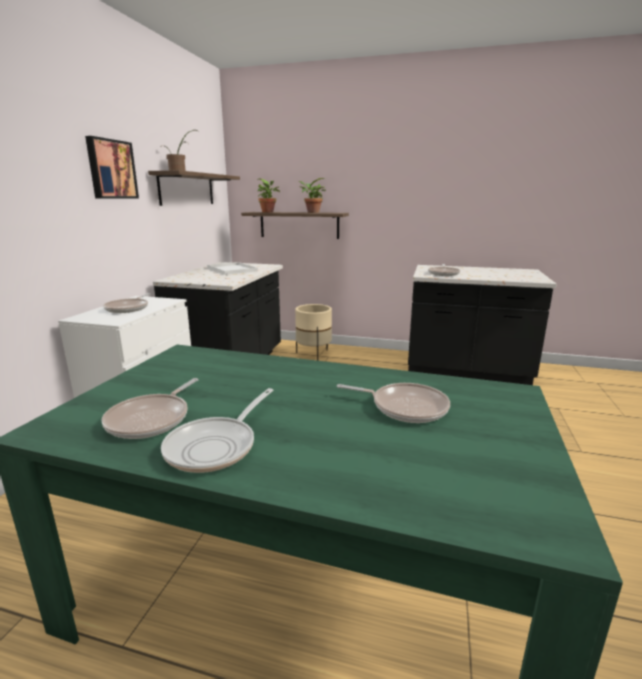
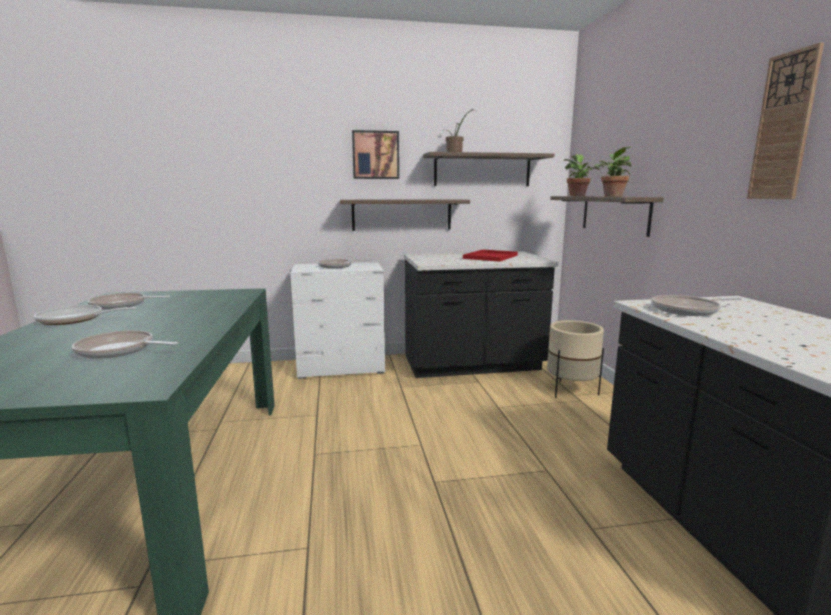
camera: 65 degrees right, 5 degrees down
(141, 239) = (402, 214): none -> shelf
(233, 269) = (490, 257): white tray -> red tray
(404, 407) = (119, 350): frying pan -> frying pan turned 105 degrees clockwise
(429, 177) = (784, 127): none -> wall clock

